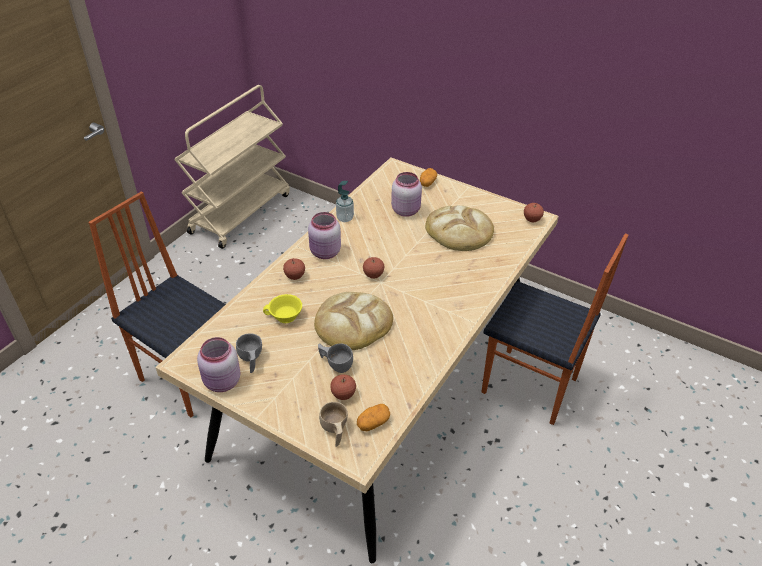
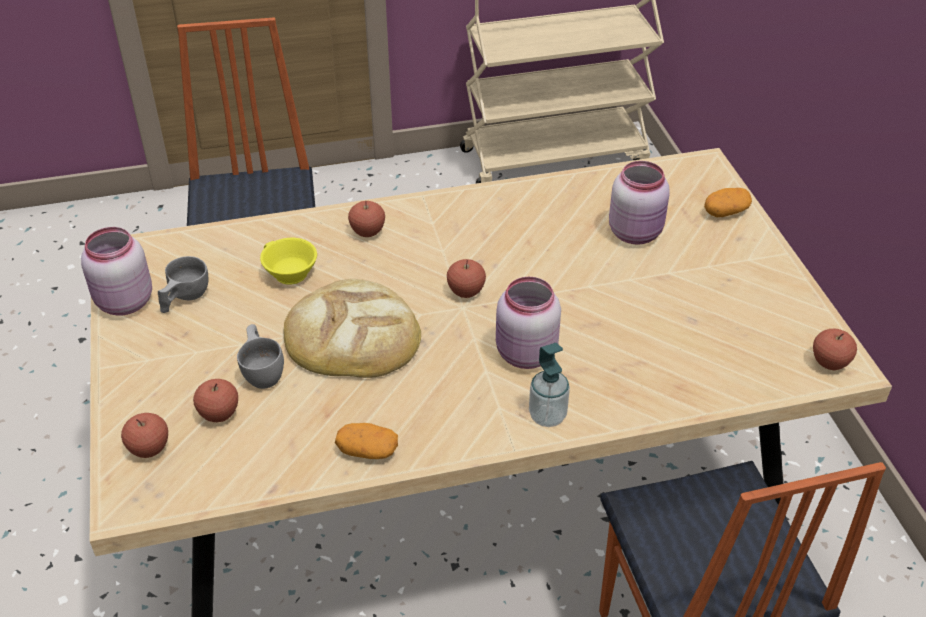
camera: 45 degrees right, 0 degrees up
(325, 253) = (444, 225): pink jar -> pink jar (524, 354)
(334, 431) = (149, 449): beige cup -> apple
(345, 218) = (533, 196): soap dispenser -> soap dispenser (547, 416)
(373, 423) = (201, 475): potato -> potato (367, 451)
(459, 231) = (676, 308): bread -> none

